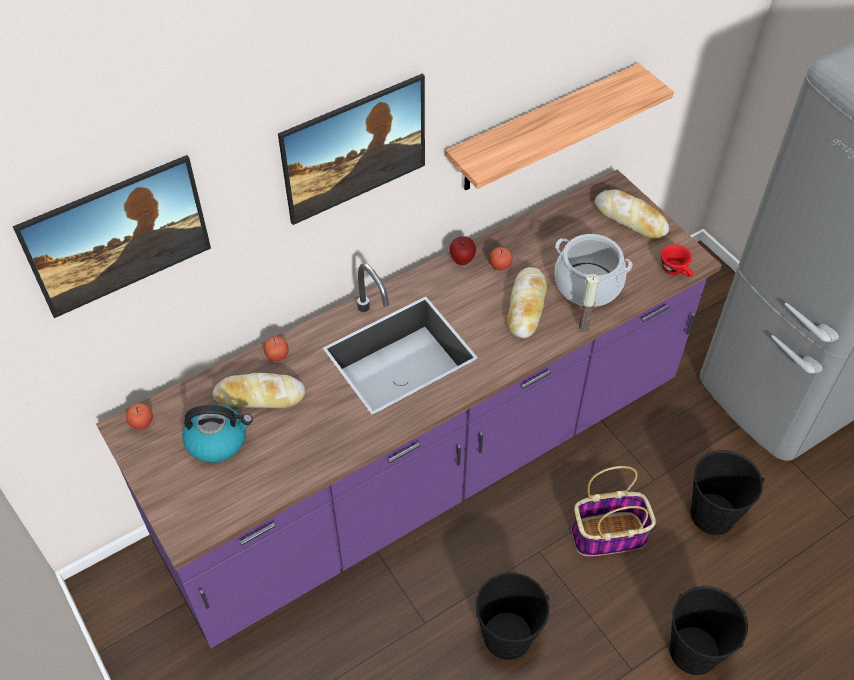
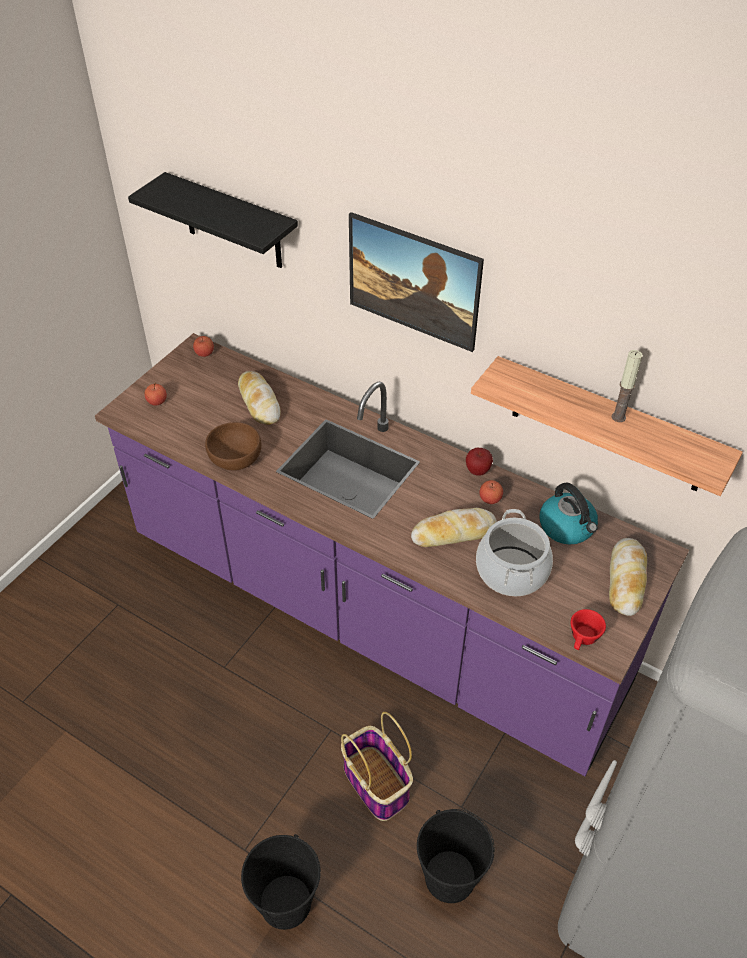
camera: 65 degrees right, 5 degrees down
(125, 258) = (232, 222): picture -> black shelf
(218, 440) = (208, 396): kettle -> kettle (567, 527)
(277, 355) = (303, 397): apple -> apple (157, 401)
(332, 444) = (235, 458): none -> brown bowl
(507, 636) = (236, 733): black bucket -> none
(583, 327) = (456, 583): candle -> candle (618, 417)

